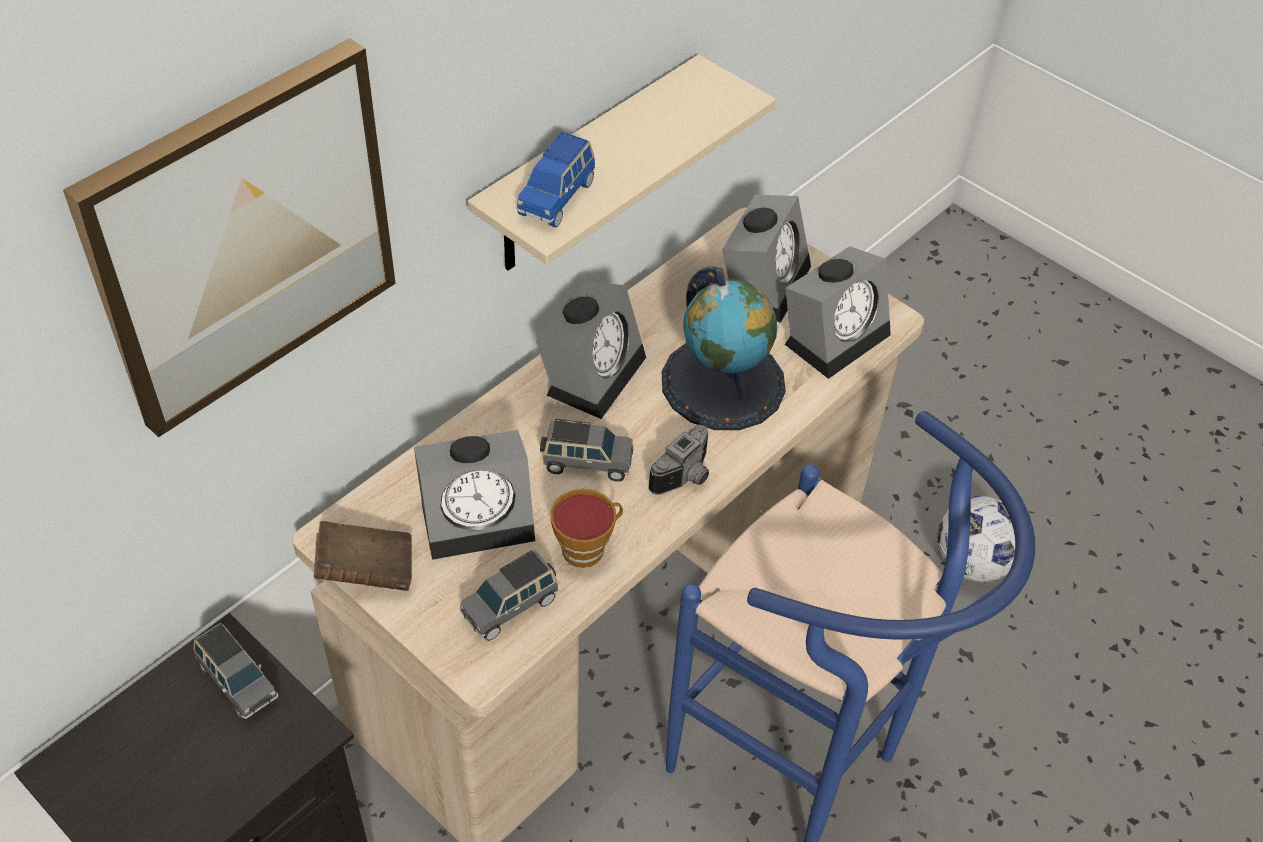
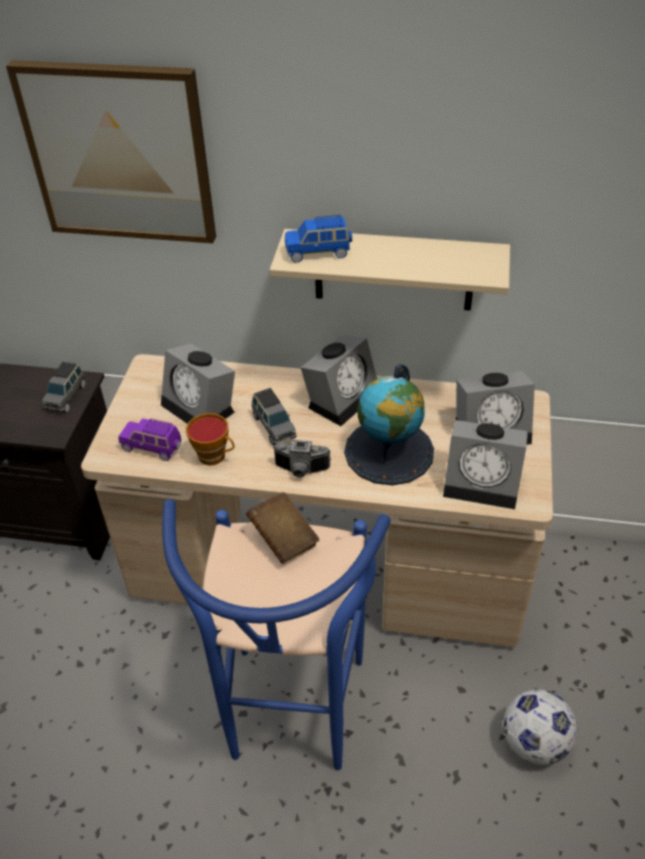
camera: 60 degrees right, 5 degrees down
(366, 571) = (135, 387): brown book -> brown book (283, 538)
(511, 606) = (152, 447): grey toy car -> purple toy car
(593, 371) = (342, 396): alarm clock -> alarm clock turned 45 degrees counterclockwise

